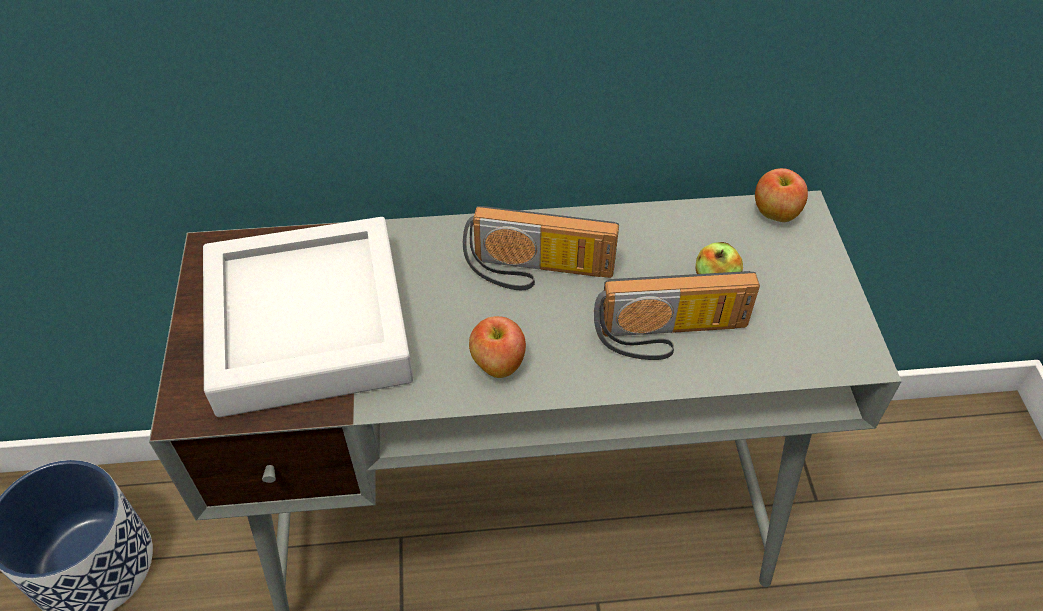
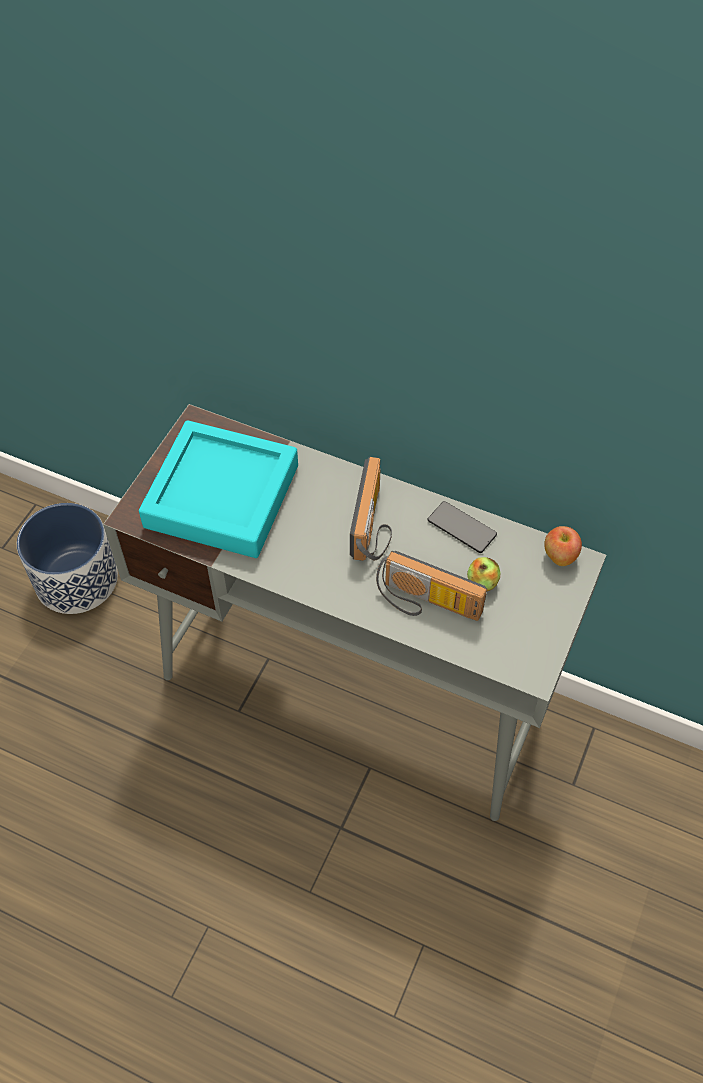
camera: 30 degrees right, 5 degrees up
(309, 325) = (222, 496): grey tray -> turquoise tray
(497, 364) = (311, 571): apple -> none
(537, 273) = (374, 525): radio -> radio turned 120 degrees counterclockwise
(643, 231) = (461, 528): none -> phone

